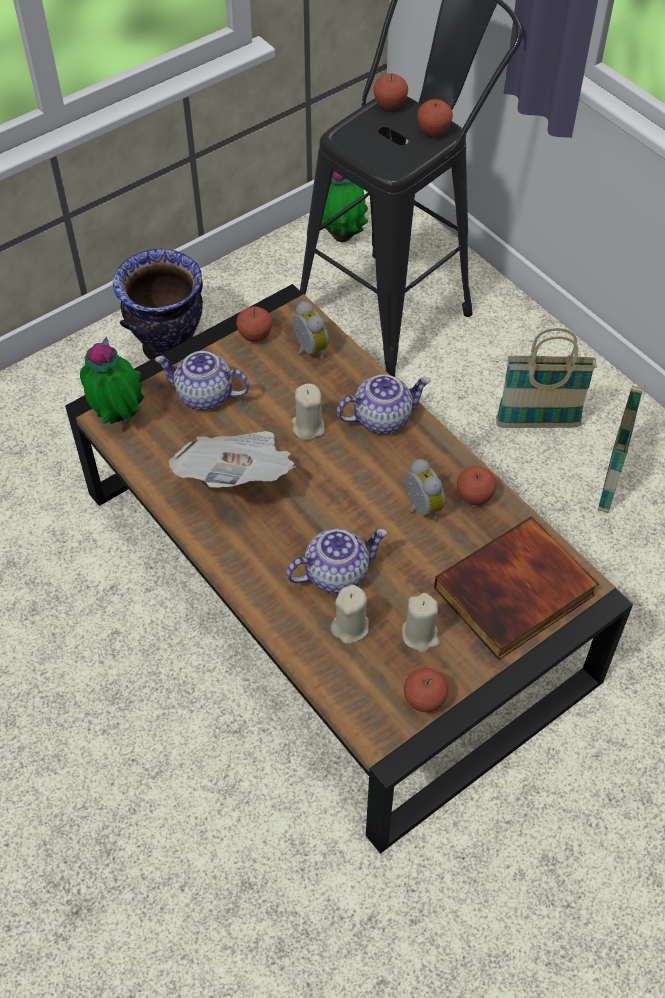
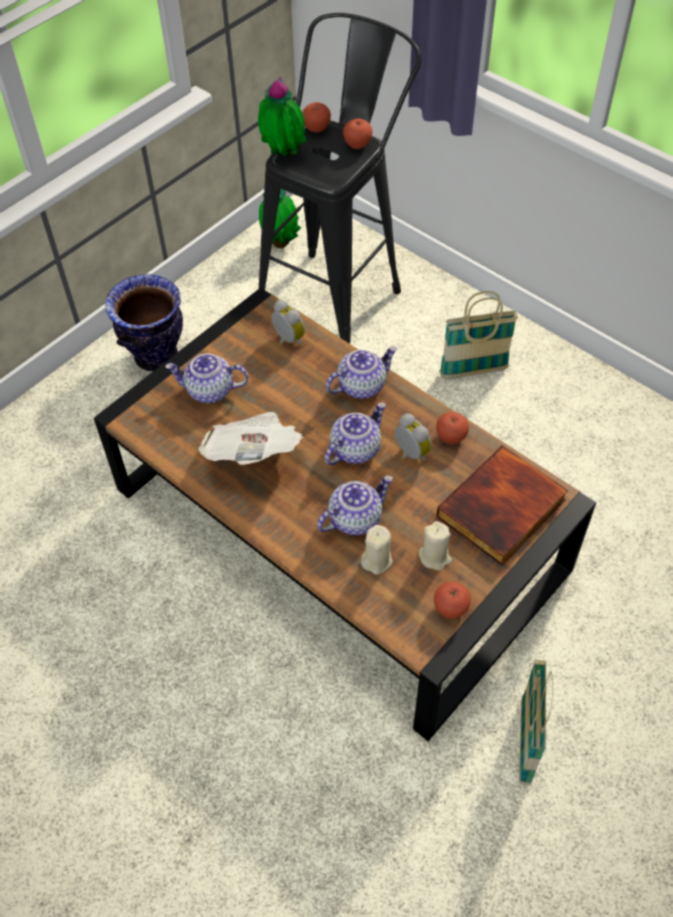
camera: 10 degrees left, 0 degrees up
(118, 418) = (141, 421): potted plant -> potted plant (283, 157)
(255, 336) = (240, 335): apple -> none
(308, 427) = (302, 403): beige candle -> none
(357, 491) = (355, 449): none -> teapot
(610, 480) = (541, 407): basket -> basket (525, 741)

